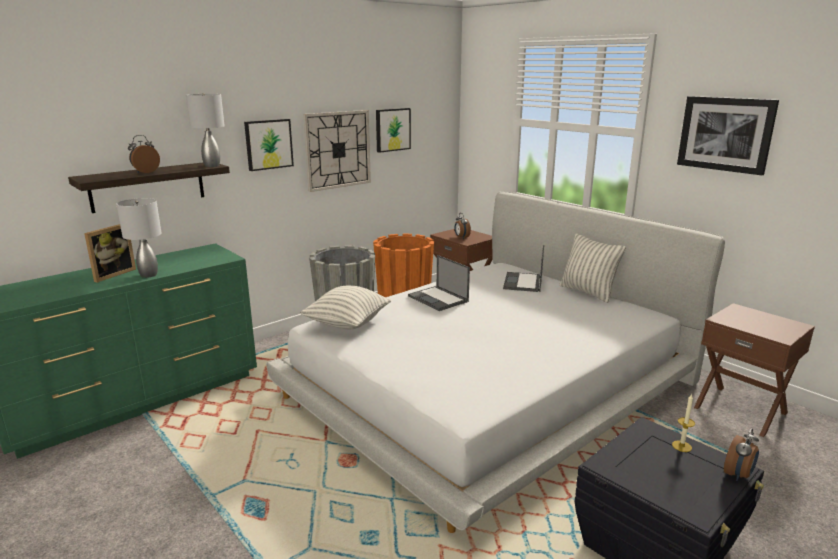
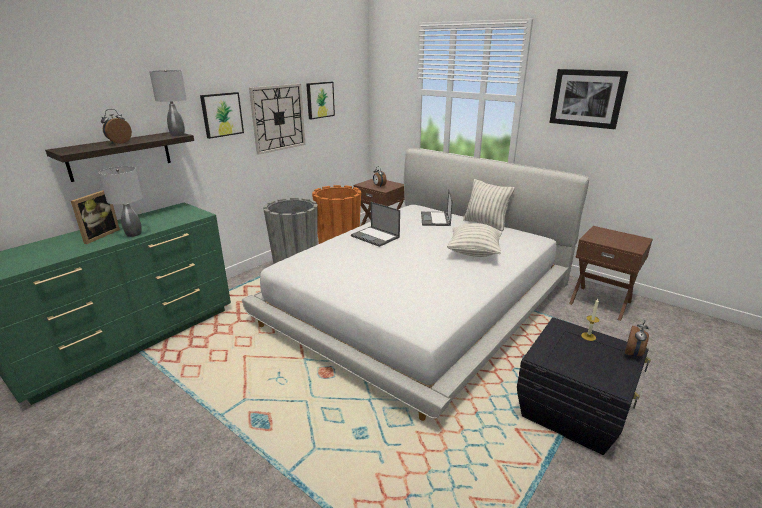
camera: 10 degrees left, 5 degrees up
(347, 323) = (309, 262): pillow -> pillow (474, 253)

